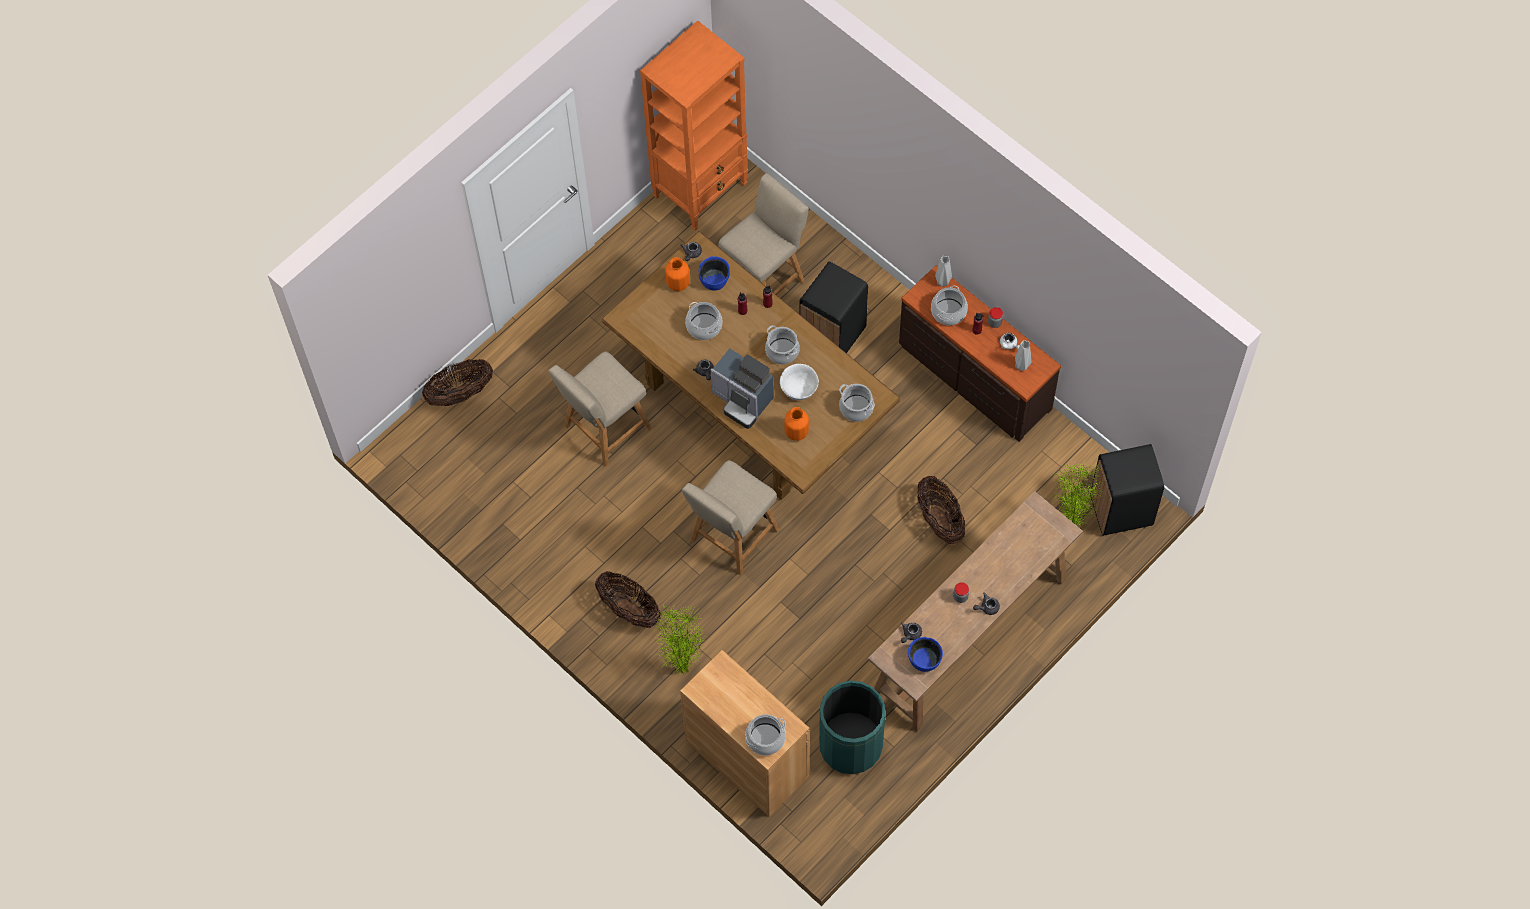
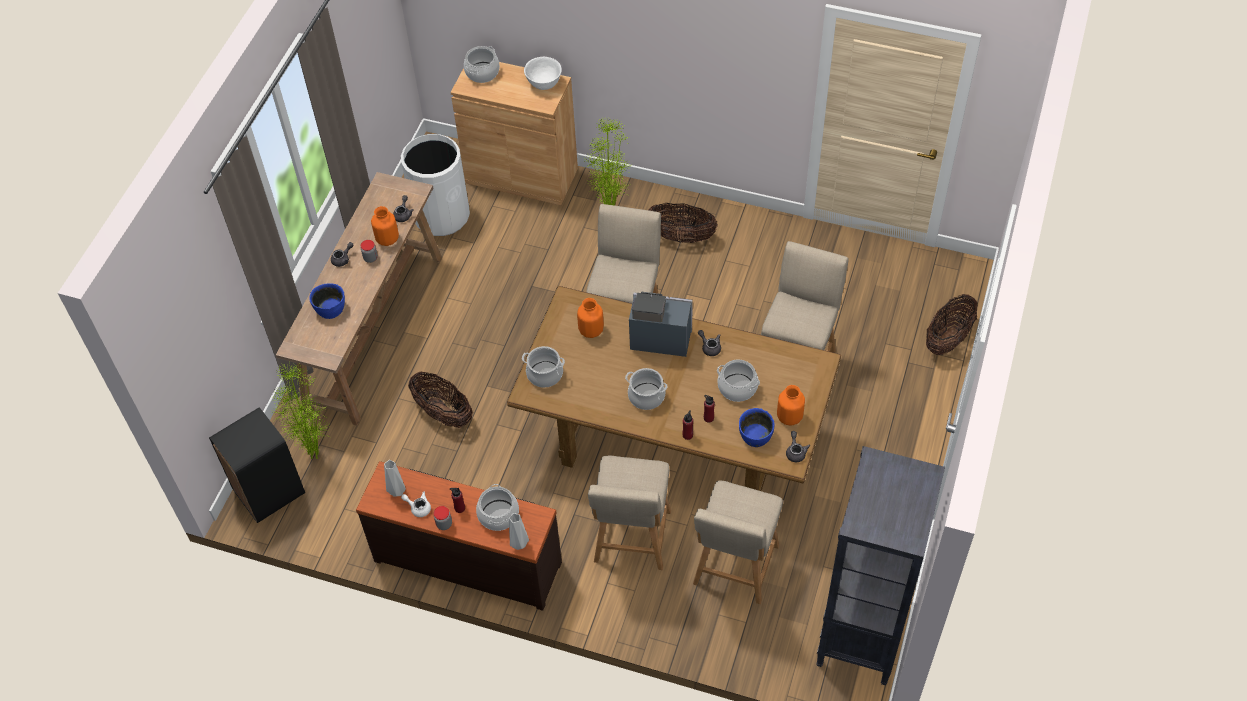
camera: 155 degrees right, 10 degrees down
(701, 190) = (860, 637): orange bookcase -> black bookcase
(799, 390) = (609, 368): white bowl -> white bowl (543, 84)
(833, 335) = (632, 540): black trash can -> beige chair
(850, 745) = (441, 215): green trash can -> white trash can
(924, 660) = (382, 200): blue bowl -> blue bowl (330, 308)
(937, 612) = (387, 239): none -> orange vase

